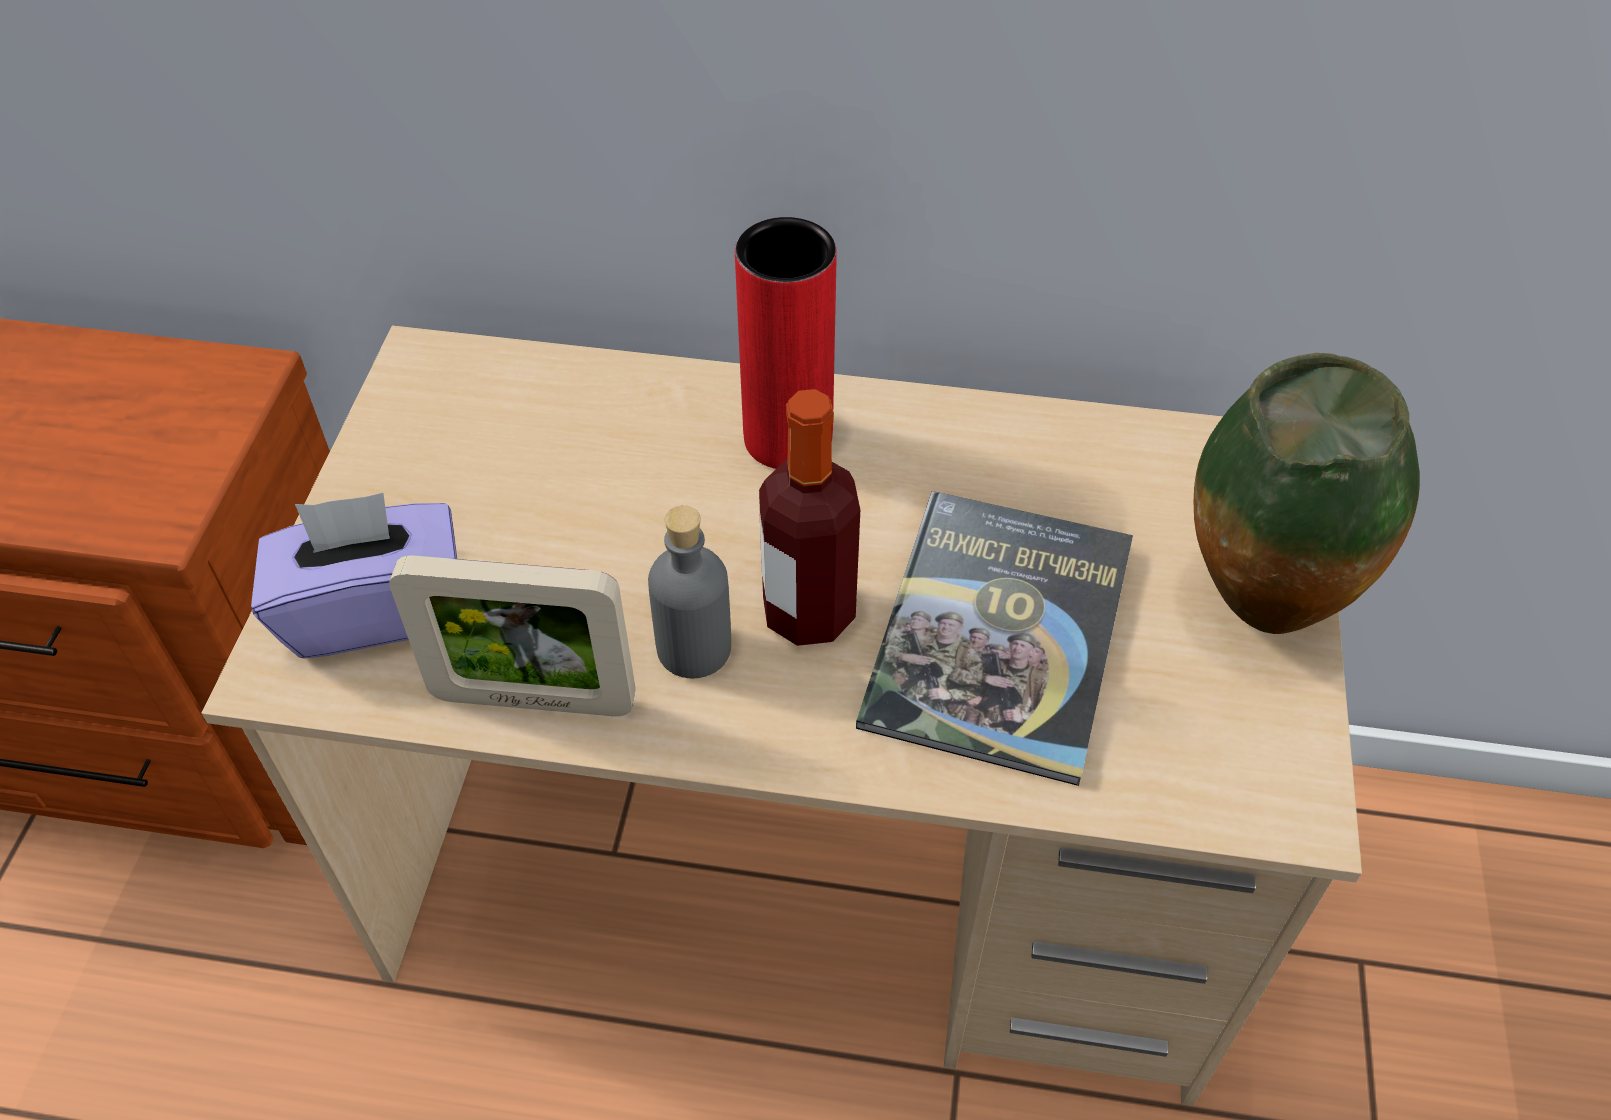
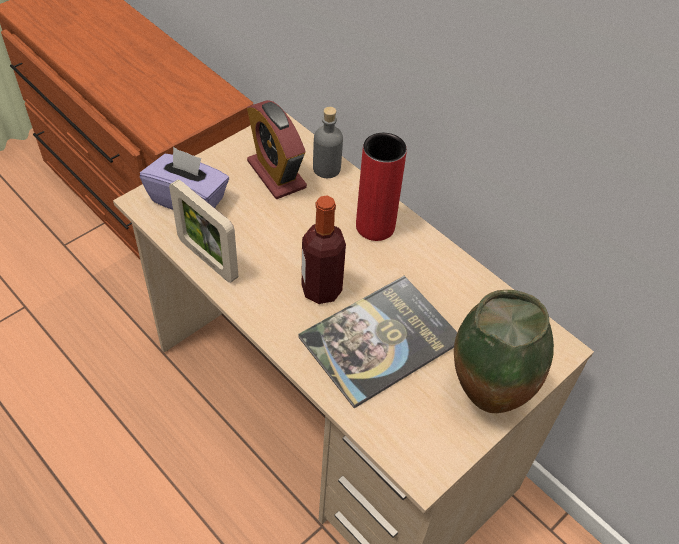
camera: 35 degrees right, 0 degrees up
(509, 453) = (276, 174): none -> alarm clock
(694, 648) = (272, 276): grey bottle -> grey bottle (326, 168)

